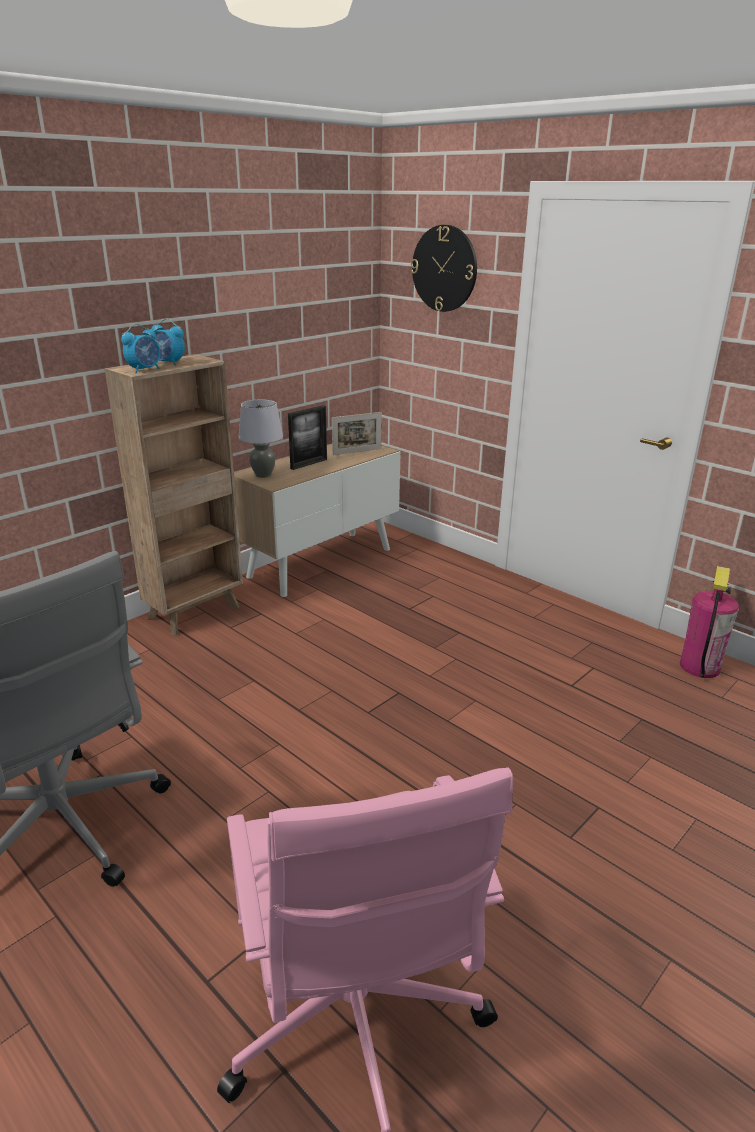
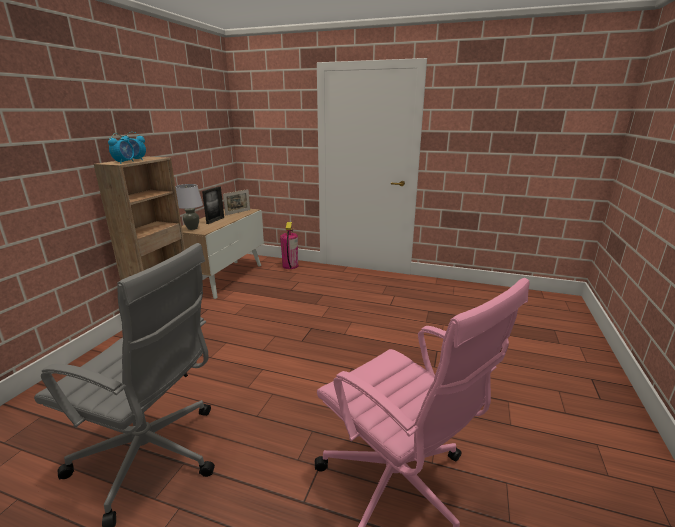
camera: 25 degrees left, 5 degrees down
(444, 268) = (272, 110): wall clock -> none
(699, 666) = (436, 285): fire extinguisher -> fire extinguisher (290, 266)

